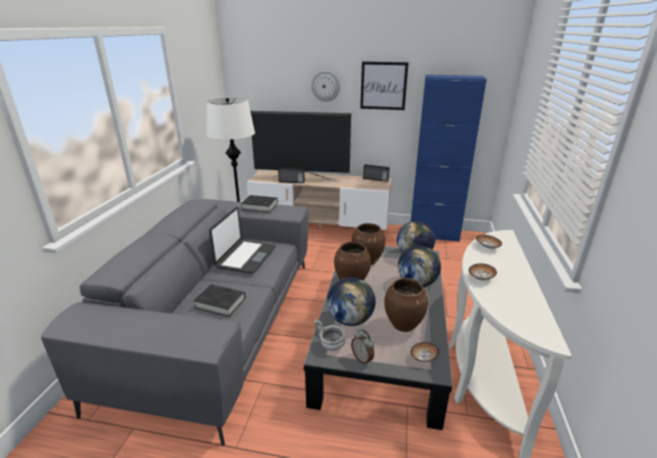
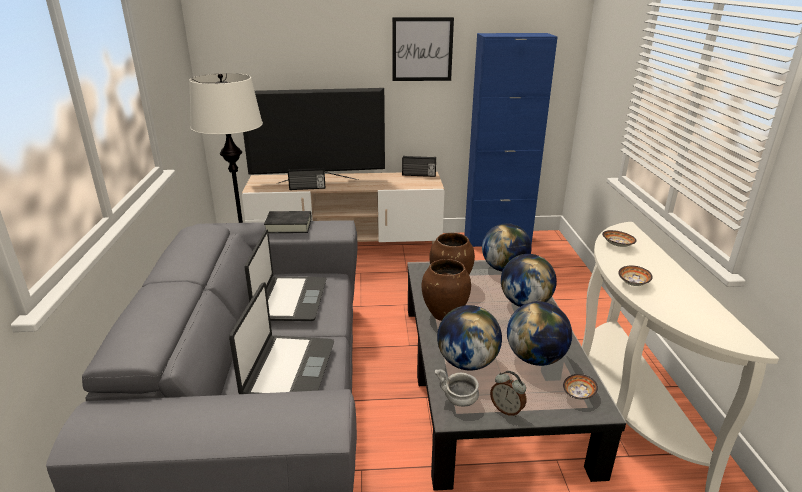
camera: 15 degrees left, 0 degrees up
(220, 303) = (288, 369): black book -> laptop
(325, 86) = (343, 52): wall clock -> none
(403, 325) = (535, 358): brown vase -> globe

